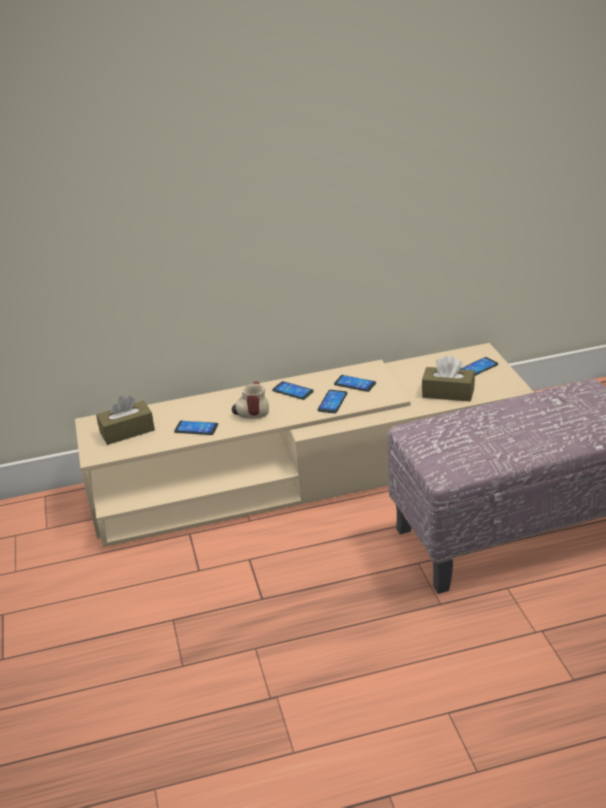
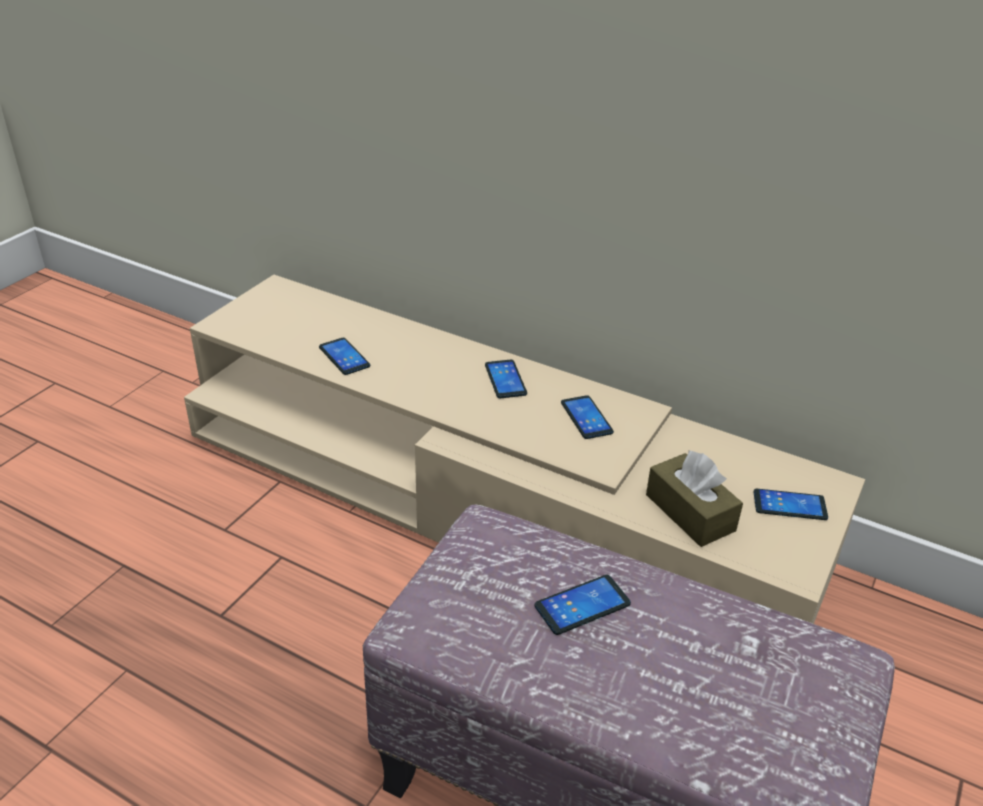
camera: 40 degrees right, 5 degrees up
(127, 431) = (286, 317): brown tissue box -> none
(251, 411) = (424, 375): mug -> none
(332, 402) = (523, 423): phone -> phone (582, 605)

